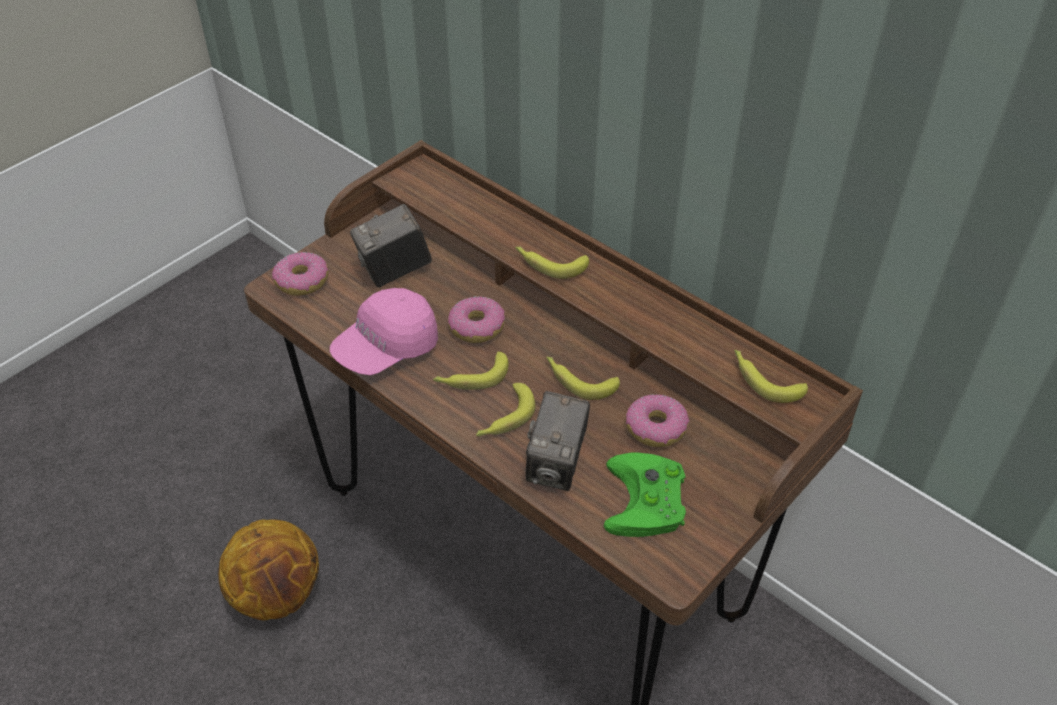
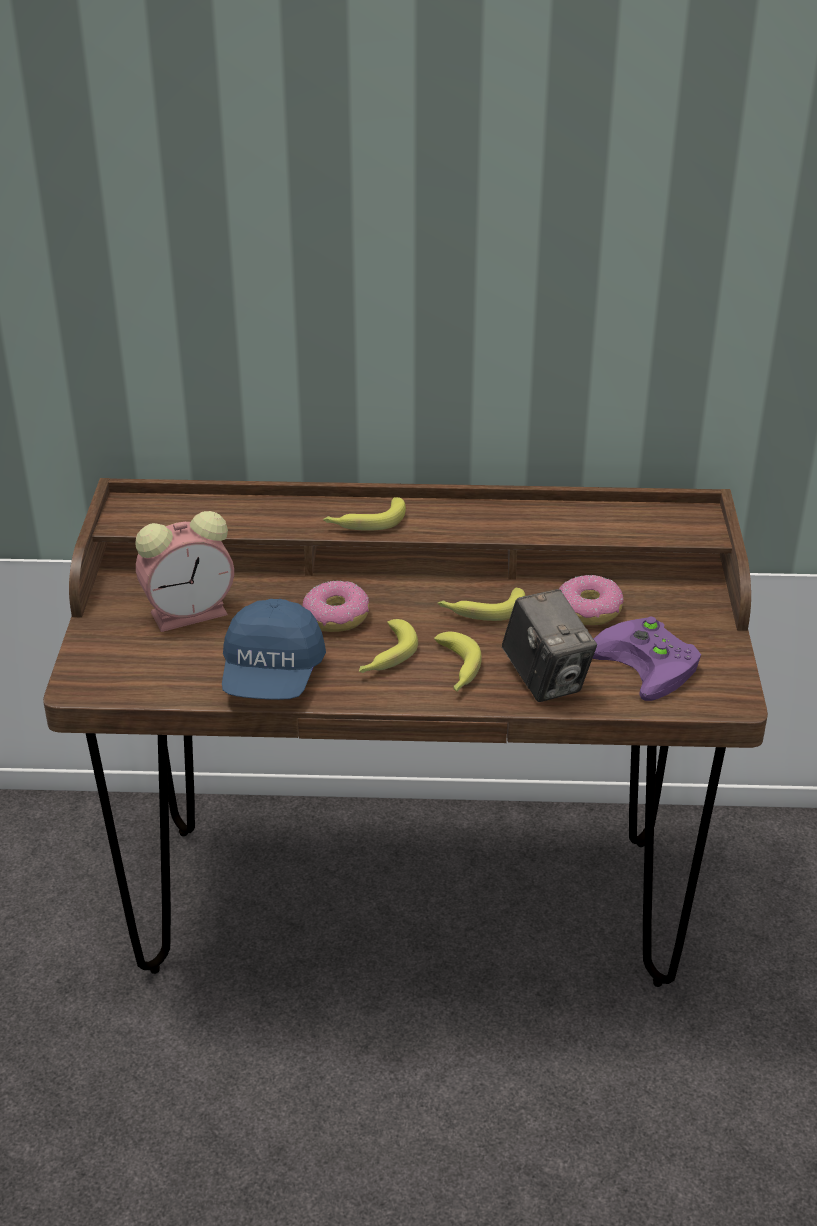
camera: 40 degrees left, 10 degrees down
(278, 594) = (187, 1108): basketball -> none
(302, 281) = (104, 666): donut -> none
(386, 348) = (272, 675): pink cap -> blue cap
(394, 271) = (192, 612): camera -> alarm clock
(648, 502) = (651, 664): green game controller -> purple game controller
(764, 380) = (650, 519): banana -> none

